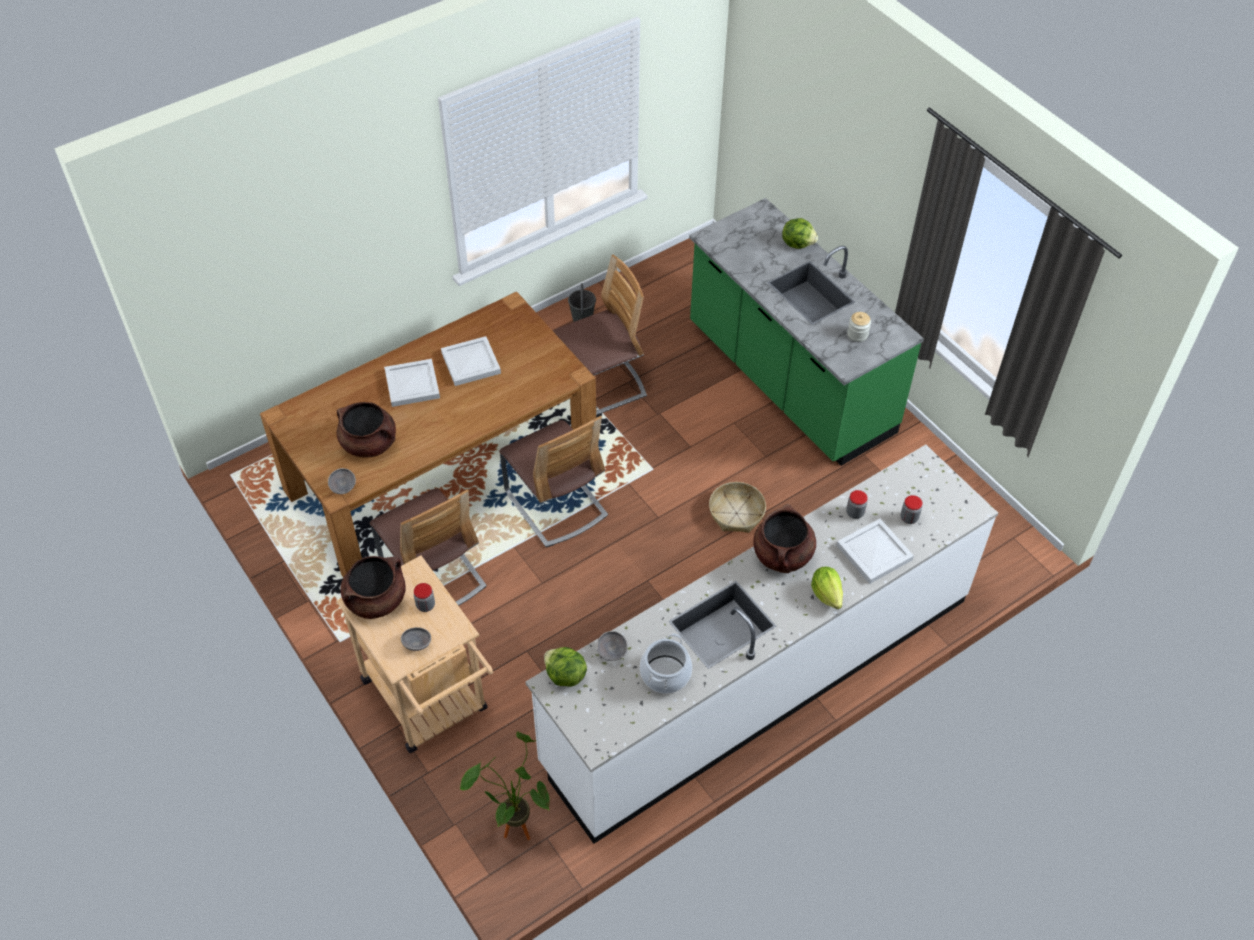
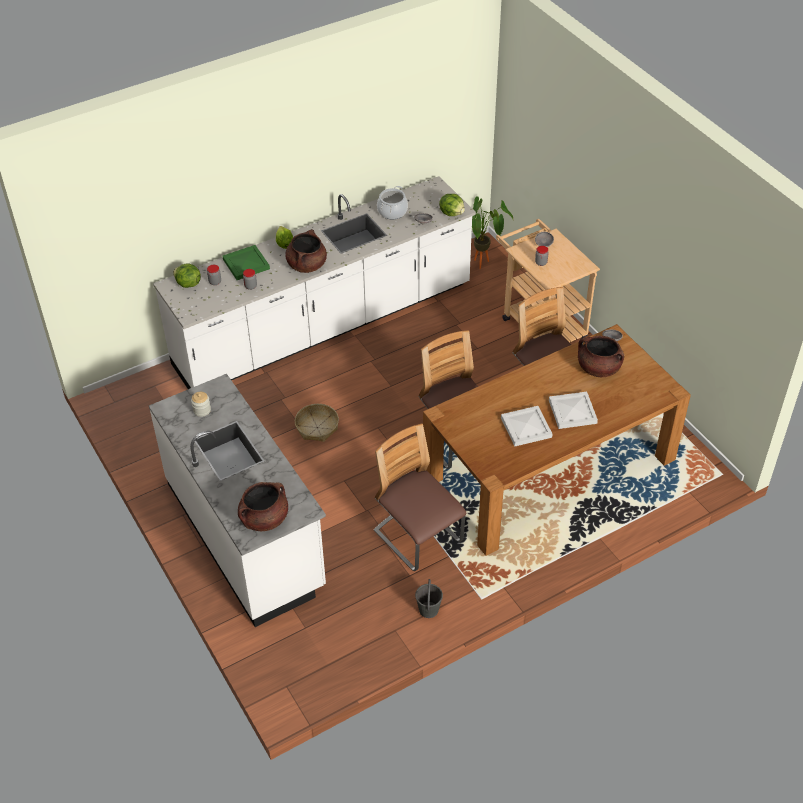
camera: 175 degrees left, 5 degrees down
(376, 600) = (573, 267): brown cooking pot -> brown cooking pot (264, 519)
(597, 387) = (418, 537): chair -> chair turned 75 degrees clockwise
(789, 380) = (246, 535): green counter -> white counter
(798, 243) = (225, 499): lettuce -> lettuce (188, 284)
(874, 553) = (246, 263): white tray -> green tray

